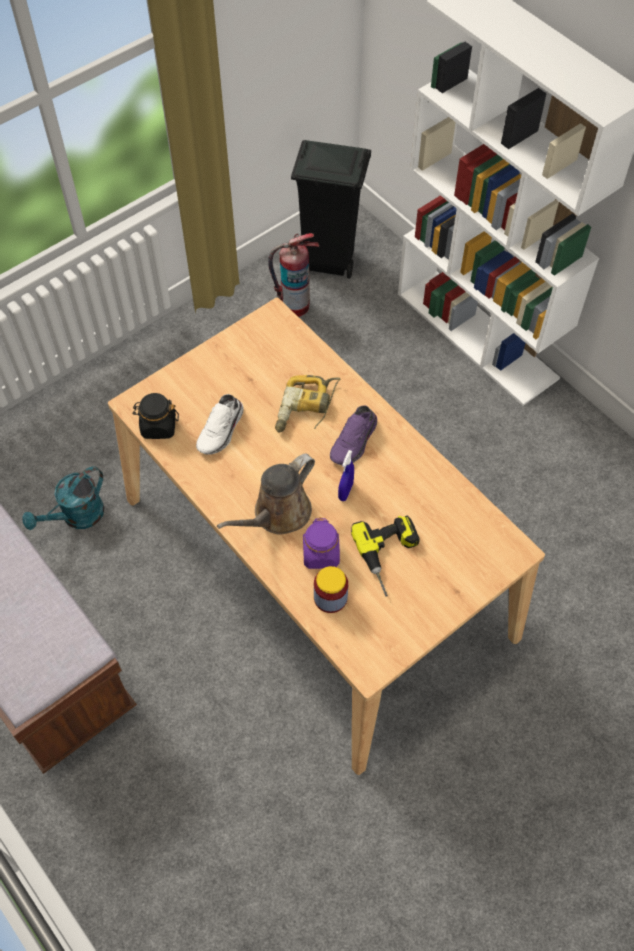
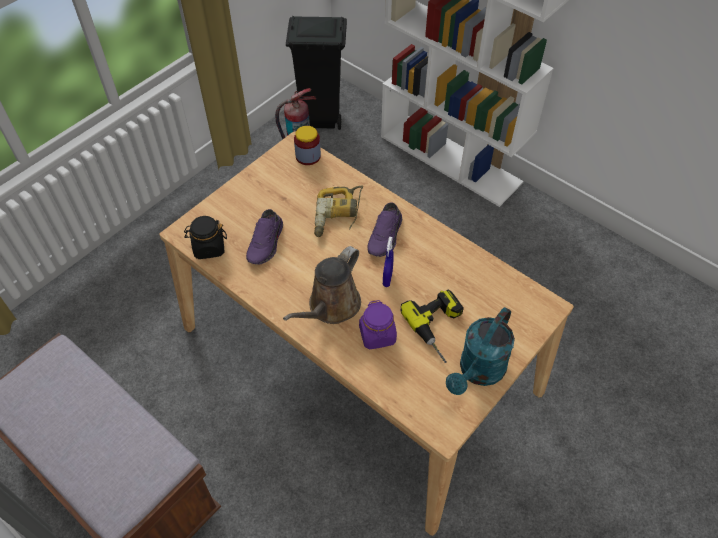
camera: 10 degrees left, 5 degrees down
(76, 517) = (141, 349): turquoise watering can -> turquoise watering can (478, 372)
(221, 431) = (266, 243): white shoe -> purple shoe
(330, 597) = (394, 372): jar -> jar (308, 156)

